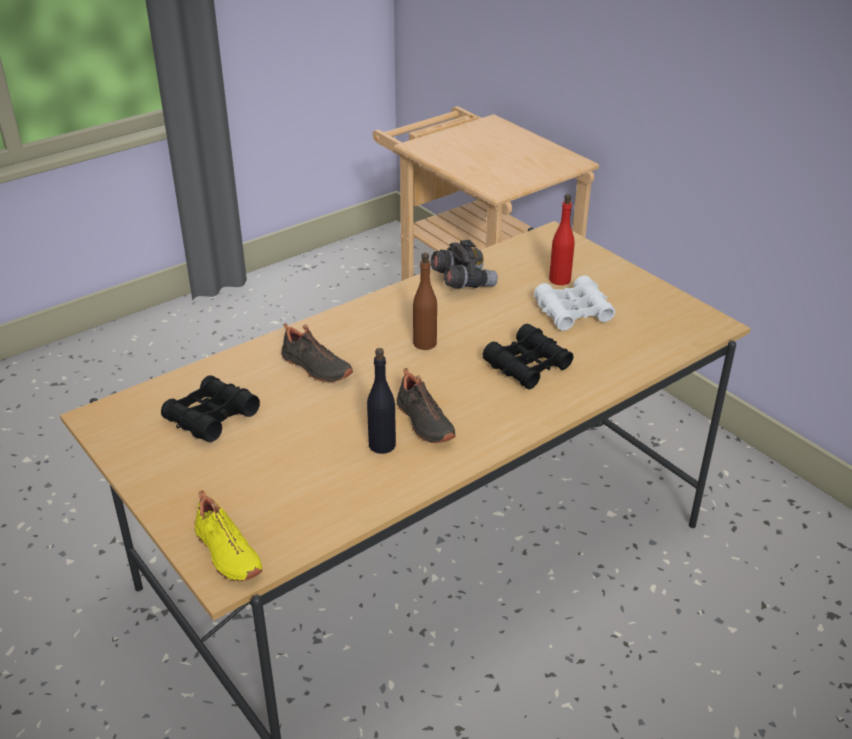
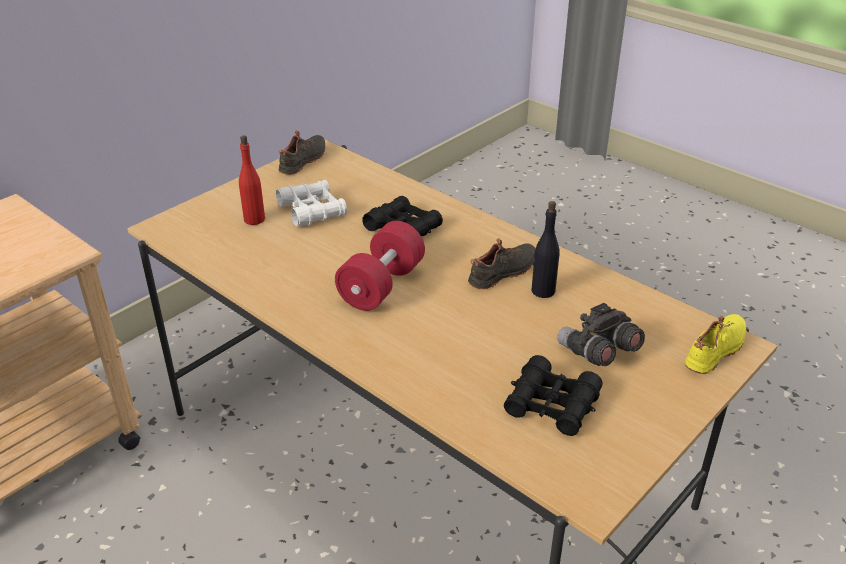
camera: 100 degrees left, 0 degrees up
(315, 368) = (444, 348): black shoe -> black shoe (304, 161)
(425, 343) = (381, 285): brown bottle -> red dumbbell
(462, 282) = (262, 274): grey binoculars -> grey binoculars (597, 352)

